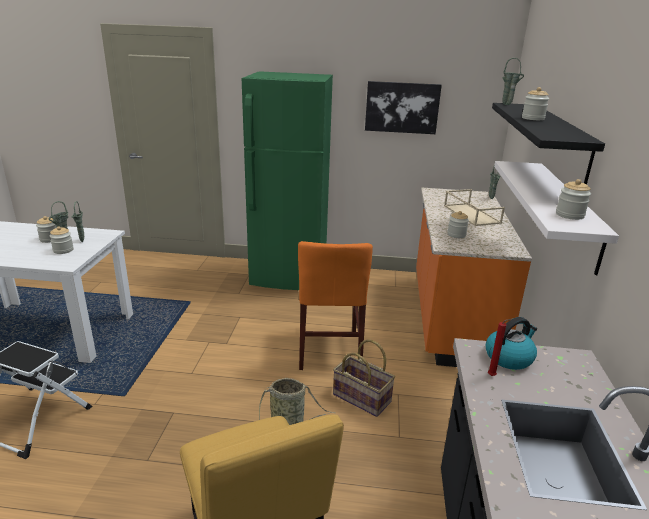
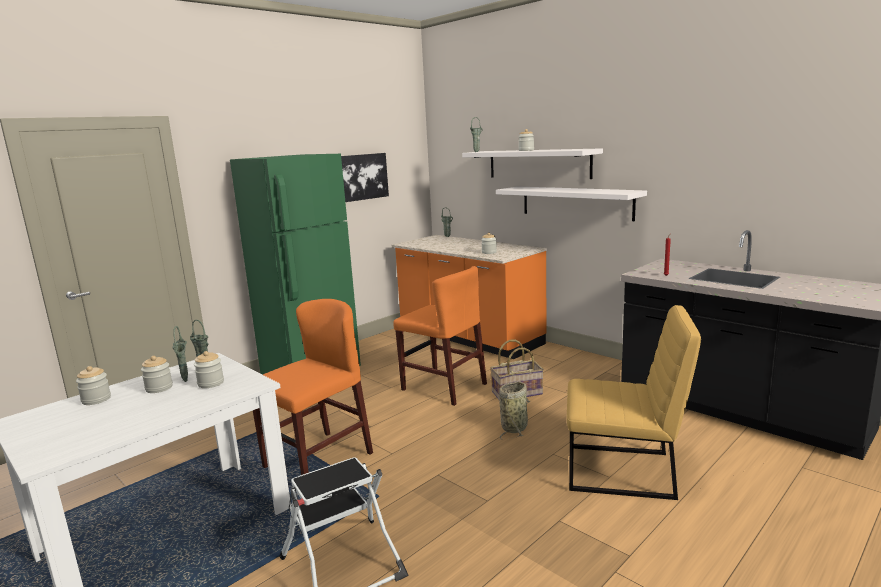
camera: 50 degrees left, 10 degrees down
(159, 344) = (318, 460): none -> orange chair
(470, 214) = (463, 244): beige tray -> none
(509, 357) = (652, 270): kettle -> none
(560, 141) = (538, 164): black shelf -> white shelf
(569, 215) = (611, 191): jar -> jar (96, 399)

